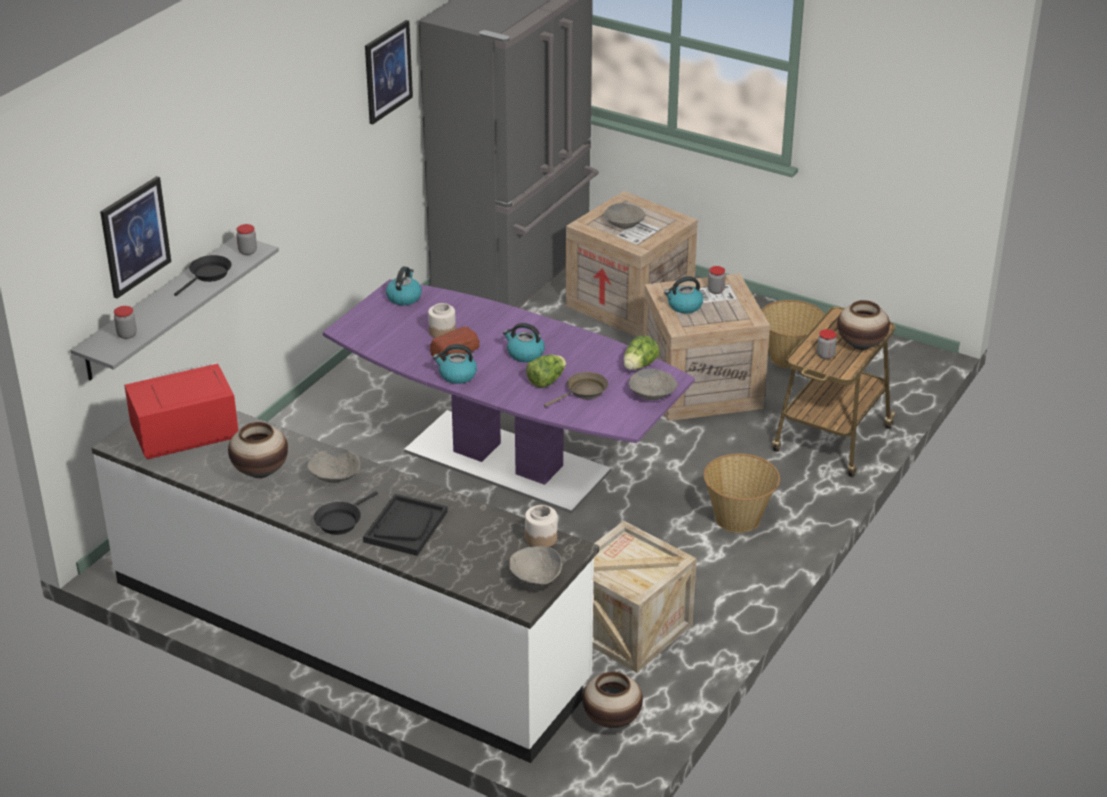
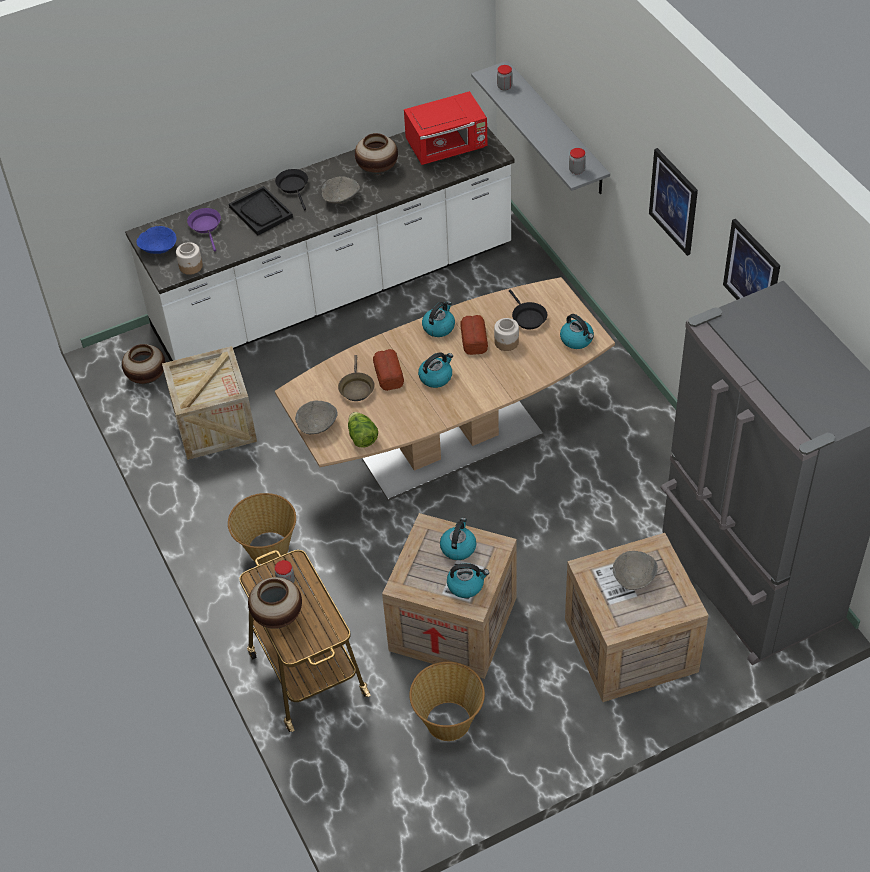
camera: 125 degrees right, 15 degrees up
(135, 236) = (549, 59): picture -> picture (674, 201)
(183, 436) = (447, 147): red microwave -> red microwave turned 60 degrees clockwise
(208, 275) = (555, 142): black frying pan -> black frying pan (527, 317)
(466, 558) = (206, 227): none -> purple frying pan
(507, 461) = (449, 443): purple dining table -> brown dining table
(536, 578) = (158, 249): grey bowl -> blue bowl
(546, 381) = (389, 373): lettuce -> bread
(716, 290) = (466, 585): jar -> kettle

